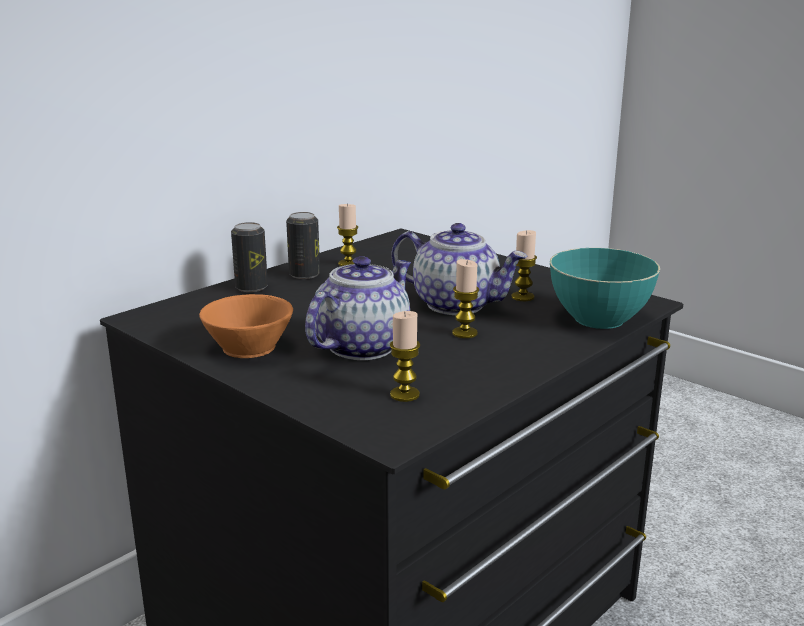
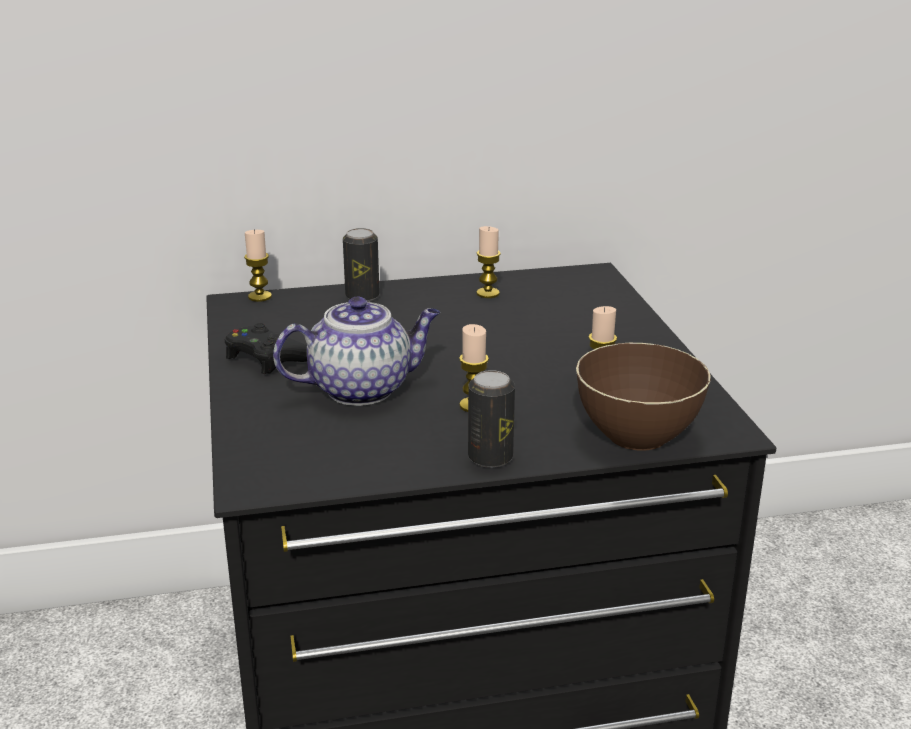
camera: 35 degrees right, 5 degrees up
(244, 347) = (268, 357): orange cup -> black game controller
(304, 274) = (428, 295): can -> can (490, 457)
(404, 395) = (322, 449): candle -> candle (260, 297)
(457, 304) = (518, 371): teapot -> none
(599, 319) = (637, 435): turquoise bowl -> brown bowl

